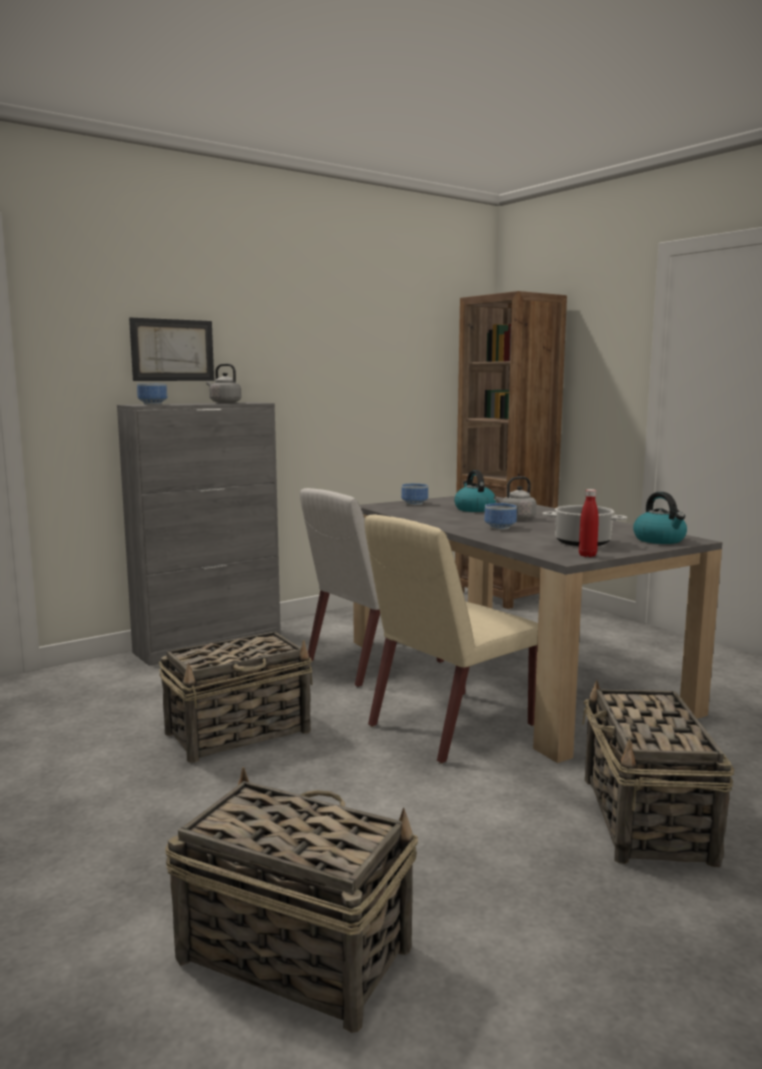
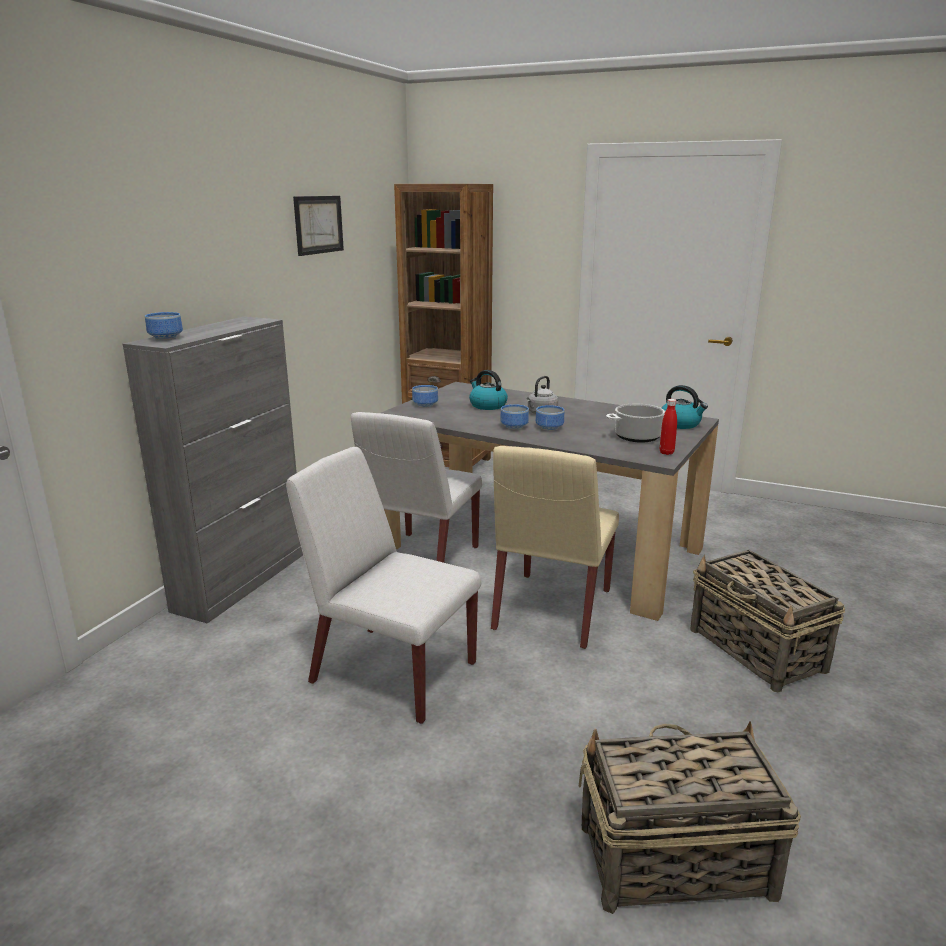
camera: 30 degrees left, 10 degrees up
(172, 350) = (163, 268): picture -> picture (318, 224)
(224, 403) = (230, 325): grey kettle -> none
(239, 732) = (391, 672): basket -> white chair
(467, 523) = (515, 427): none -> bowl

